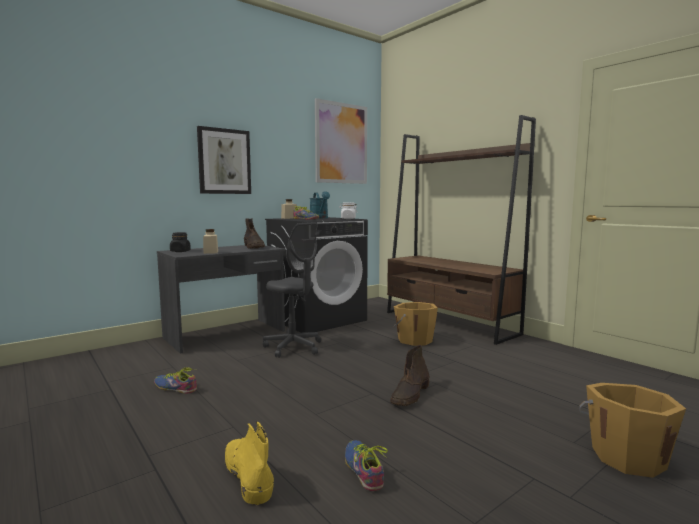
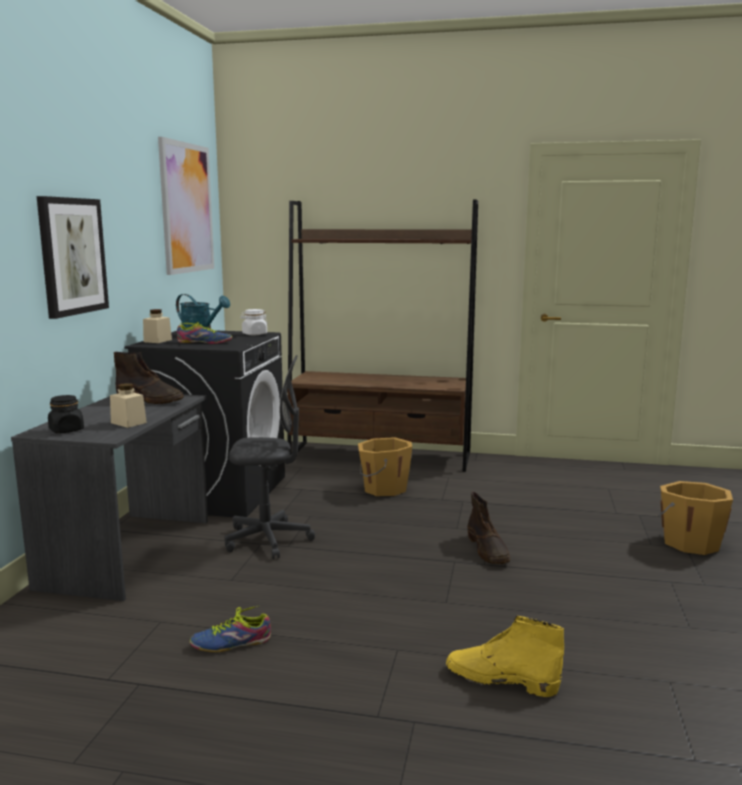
camera: 40 degrees left, 5 degrees up
(363, 469) = (571, 629): shoe -> none

